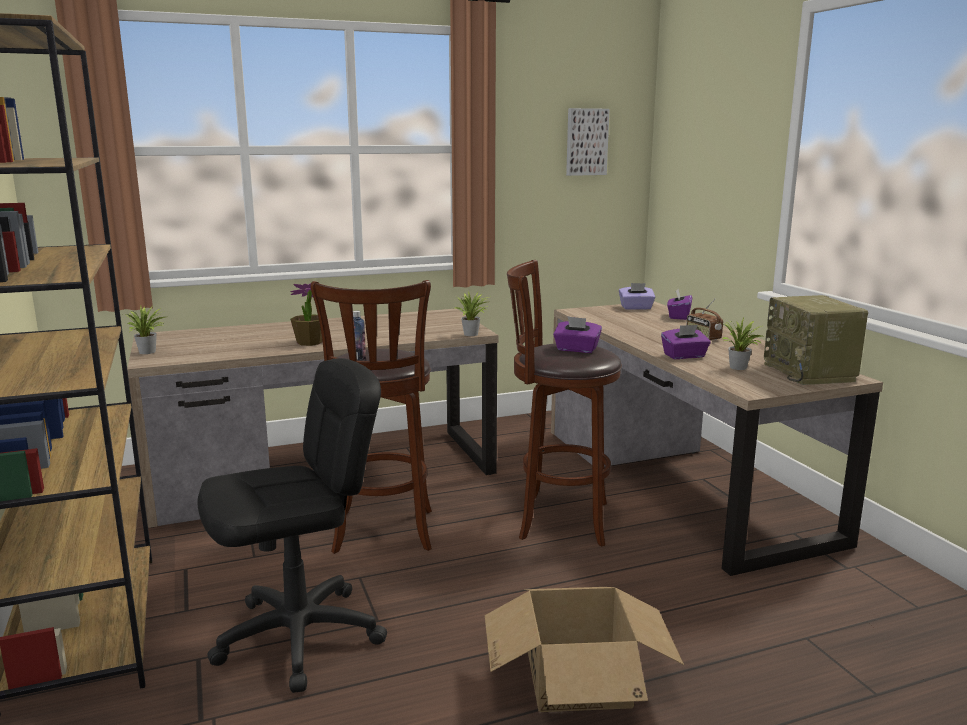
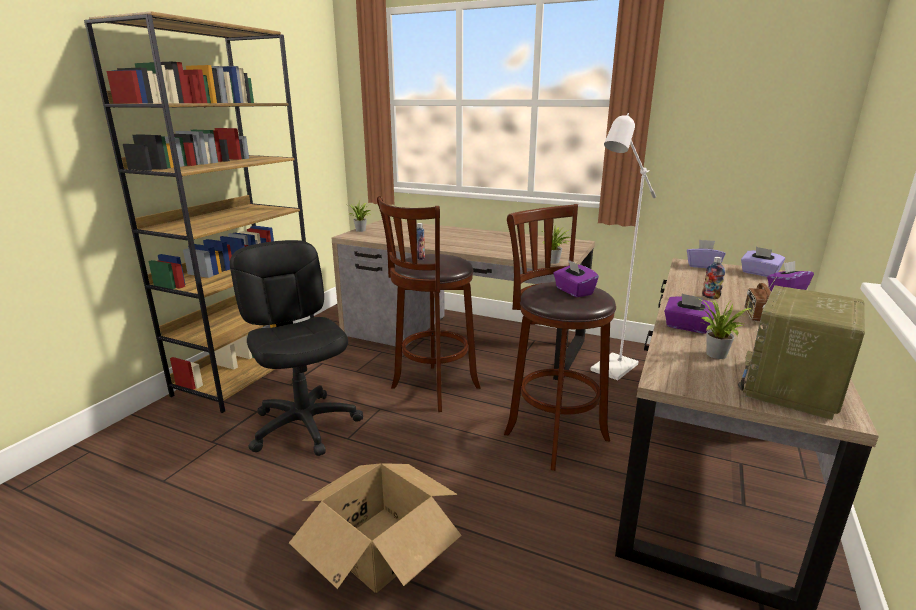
camera: 45 degrees right, 5 degrees up
(300, 636) = (305, 425): black office chair -> black office chair turned 135 degrees counterclockwise
(309, 342) = (444, 243): potted plant -> none
(519, 449) = (610, 371): none -> white floor lamp
(586, 142) = (767, 96): picture -> none
(589, 310) = (702, 266): none -> purple tissue box
(648, 332) = (710, 297): none -> bottle

